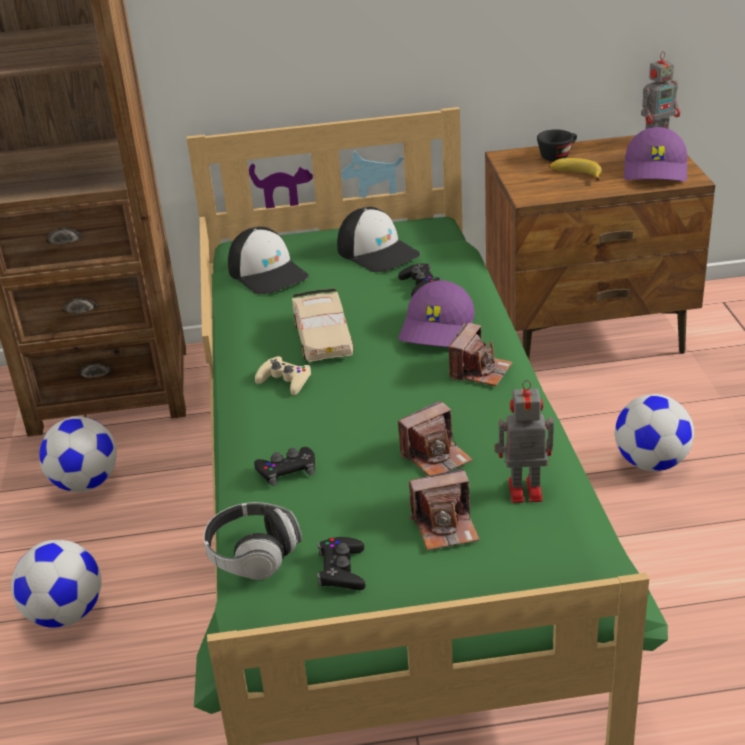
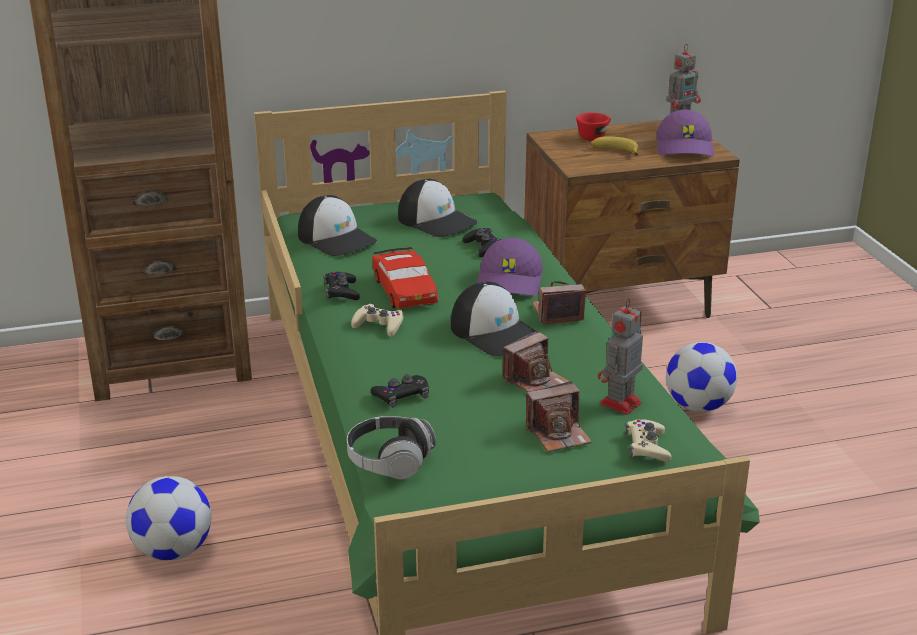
camera: 10 degrees left, 5 degrees down
(86, 483) = (165, 439): football -> none
(323, 337) = (405, 290): beige toy car -> red toy car
(341, 570) = (474, 470): black game controller -> black game controller (341, 291)
(407, 393) = (496, 332): none -> cap
(479, 371) = (557, 314): camera -> camera turned 120 degrees counterclockwise
(522, 490) = (619, 404): toy robot -> toy robot turned 45 degrees counterclockwise
(541, 547) = (647, 446): none -> beige game controller
(558, 156) = (594, 136): black cup -> red cup

